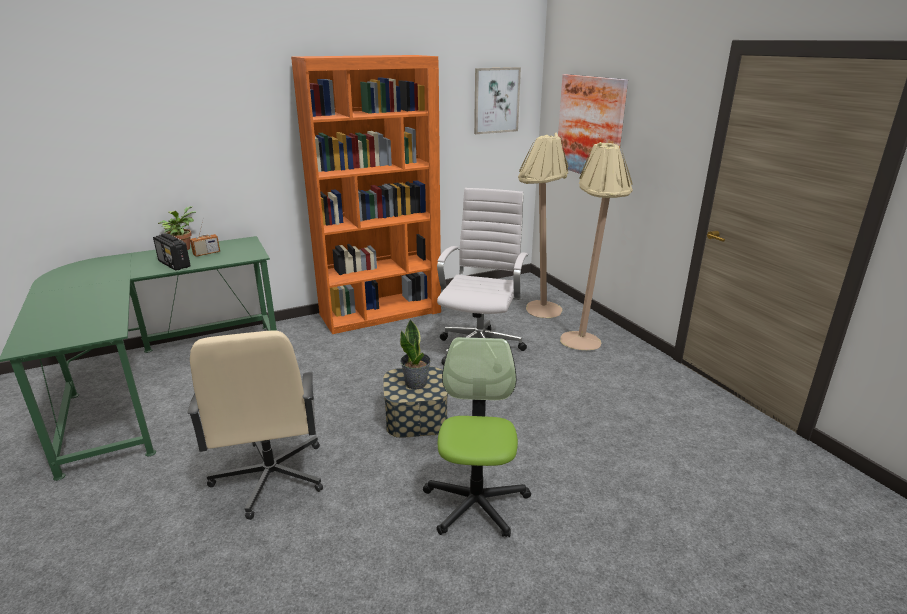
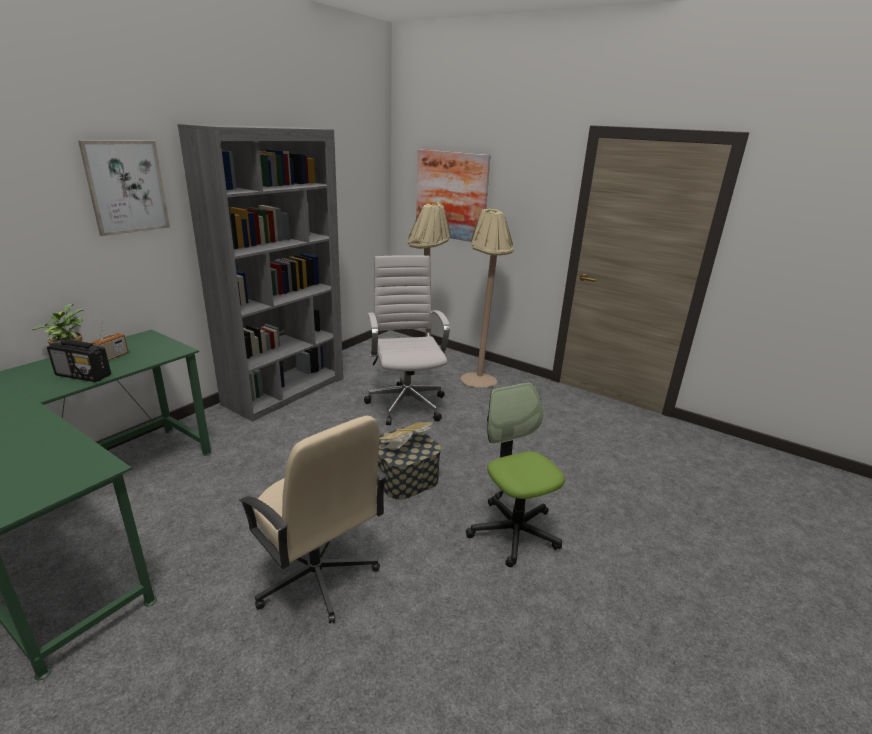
camera: 30 degrees left, 0 degrees up
(381, 313) = (285, 391): orange bookcase -> grey bookcase
(416, 383) = (406, 444): potted plant -> book
(496, 100) = (359, 173): picture -> picture (126, 187)

